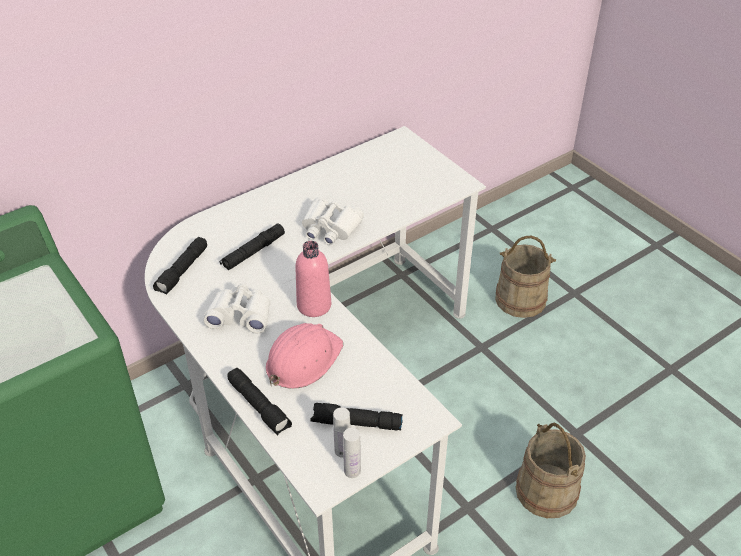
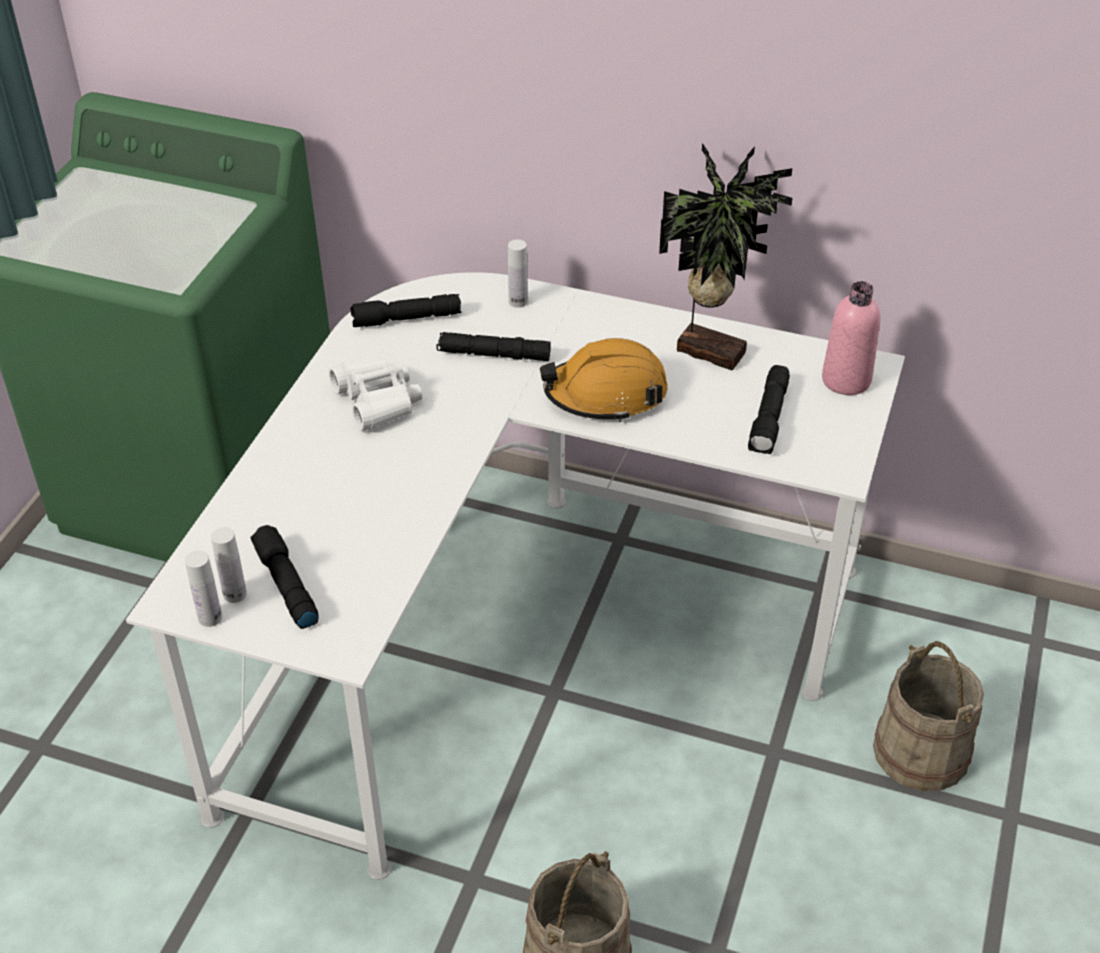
camera: 55 degrees right, 0 degrees up
(220, 222) = (518, 301): none -> white bottle
(259, 406) = (248, 491): black flashlight -> black flashlight (770, 419)
(303, 360) = (350, 488): pink hard hat -> none
(314, 305) = (450, 451): pink bottle -> pink bottle (846, 380)
(330, 228) = (605, 394): white binoculars -> orange hard hat
(336, 177) = (711, 349): none -> potted plant

